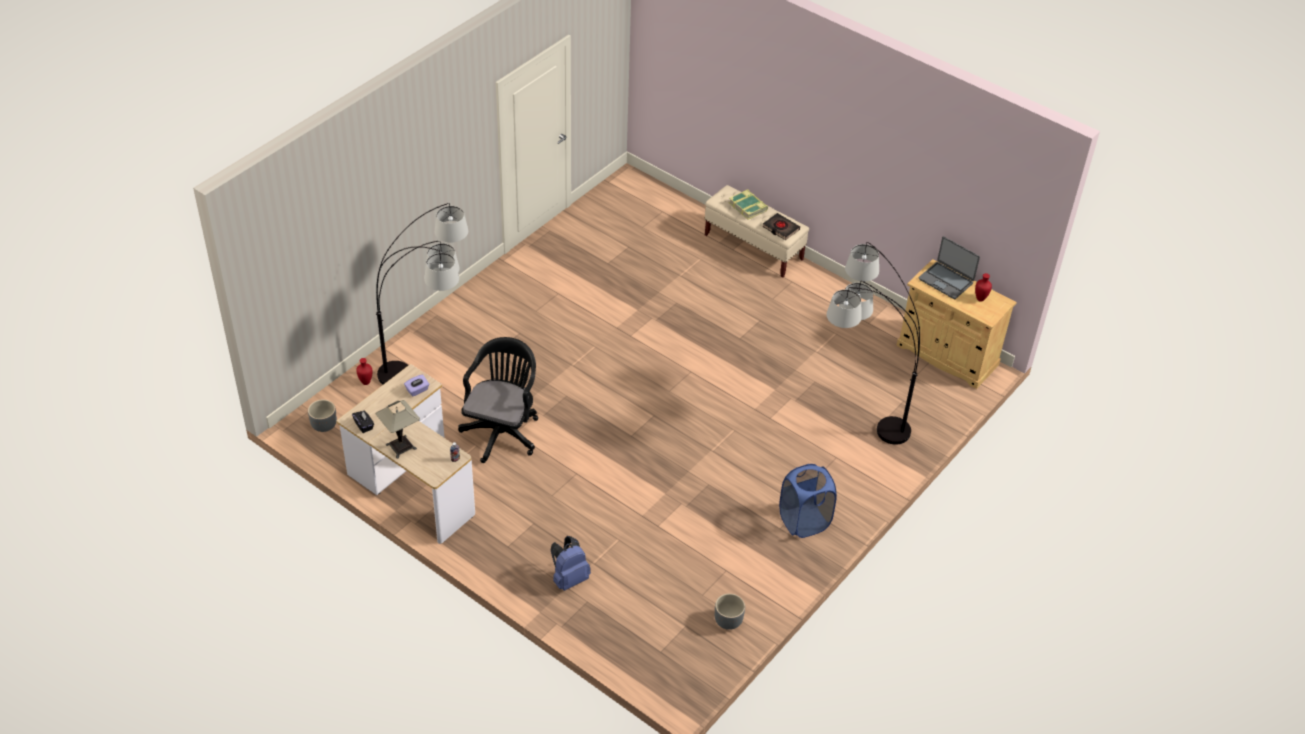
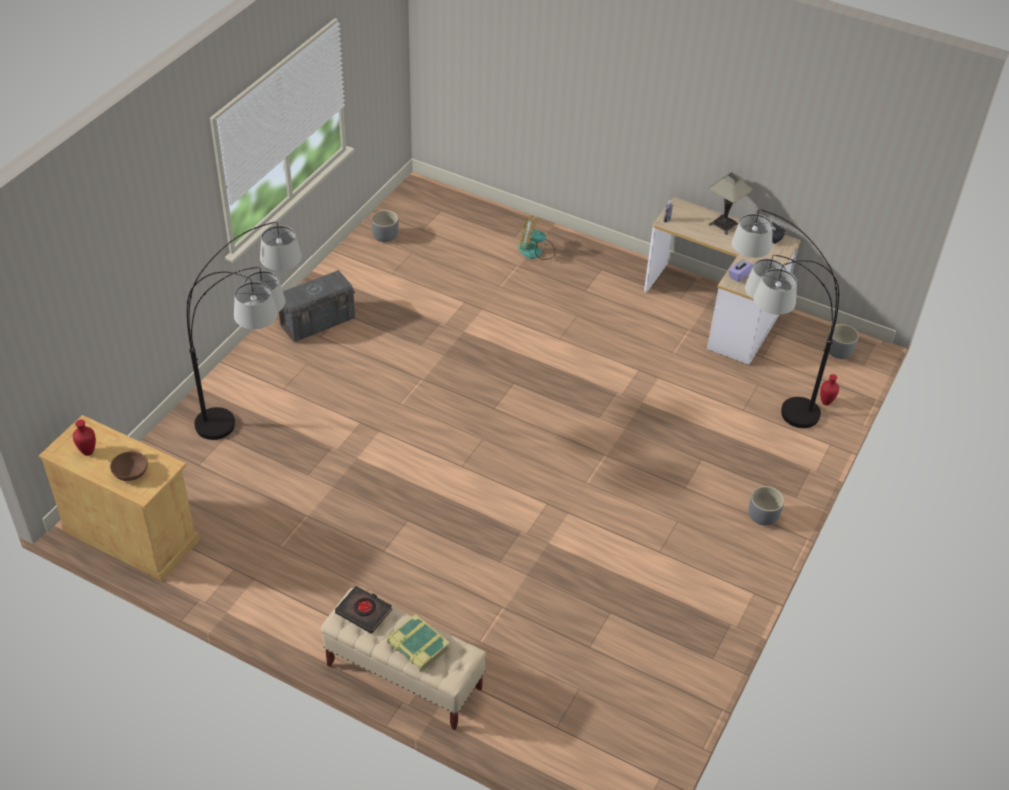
camera: 170 degrees right, 0 degrees up
(470, 305) = (763, 517): none -> grey planter
(502, 431) = (652, 370): black office chair -> none
(569, 578) = (536, 251): blue backpack -> fan
(804, 521) = (318, 322): blue laundry basket -> grey storage box
(946, 281) = (130, 473): laptop -> brown bowl

